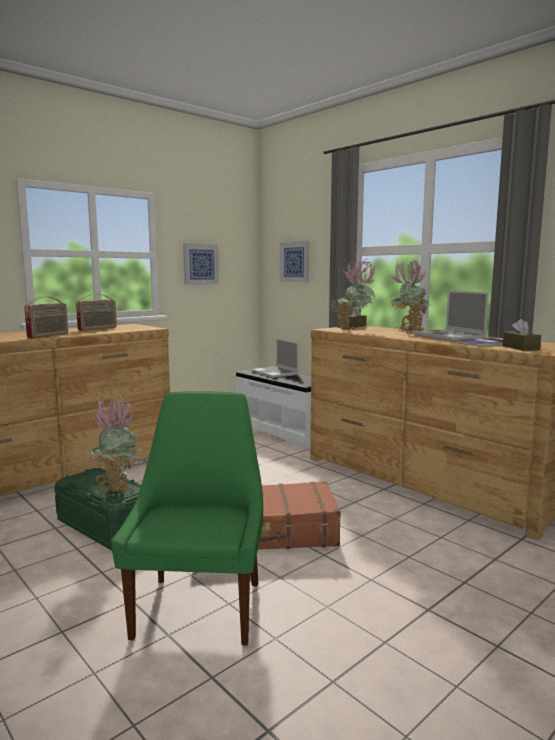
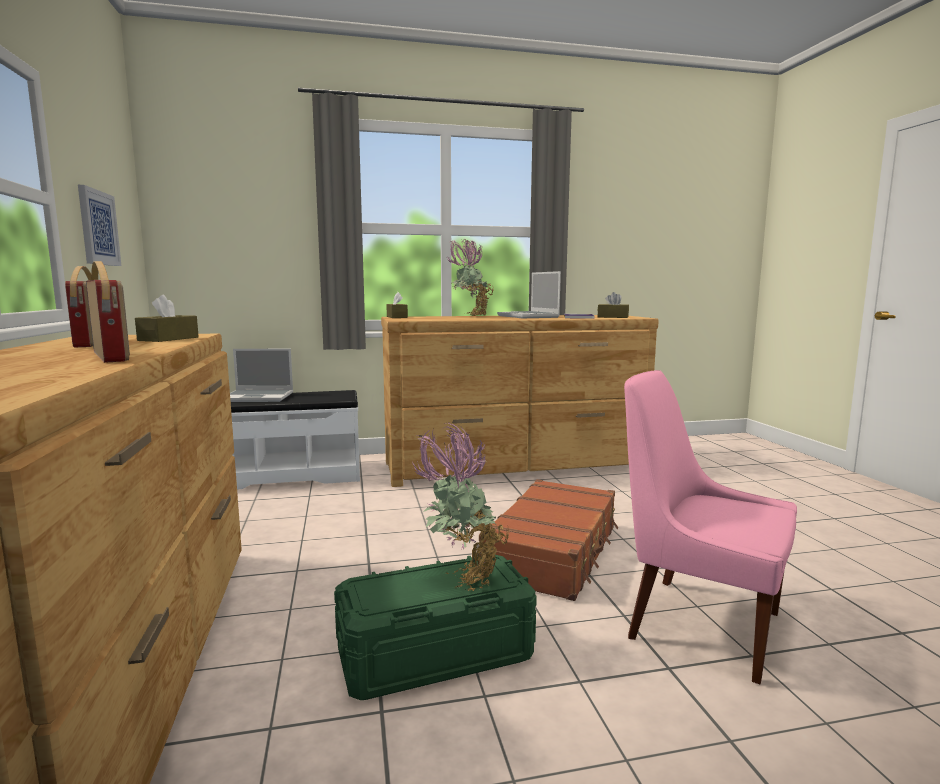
camera: 60 degrees left, 0 degrees up
(125, 329) = (168, 339): none -> brown tissue box
(200, 606) = (697, 623): green chair -> pink chair
(295, 262) = (233, 237): picture -> none
(353, 331) = (433, 319): potted plant -> none
(450, 337) = (529, 316): laptop -> laptop turned 60 degrees clockwise

